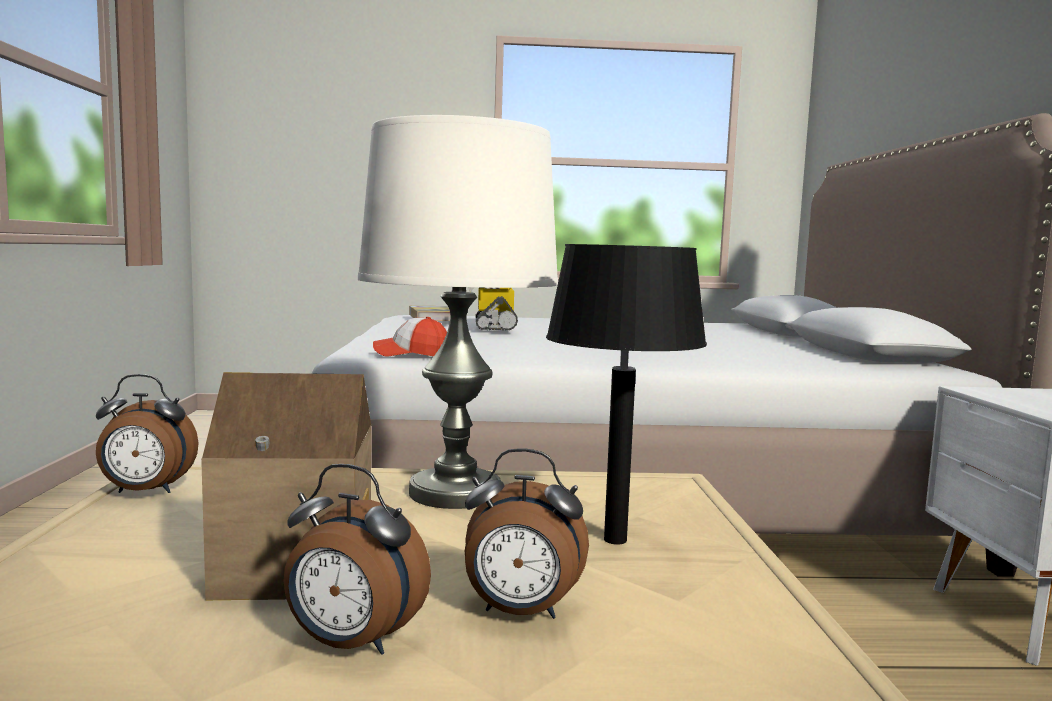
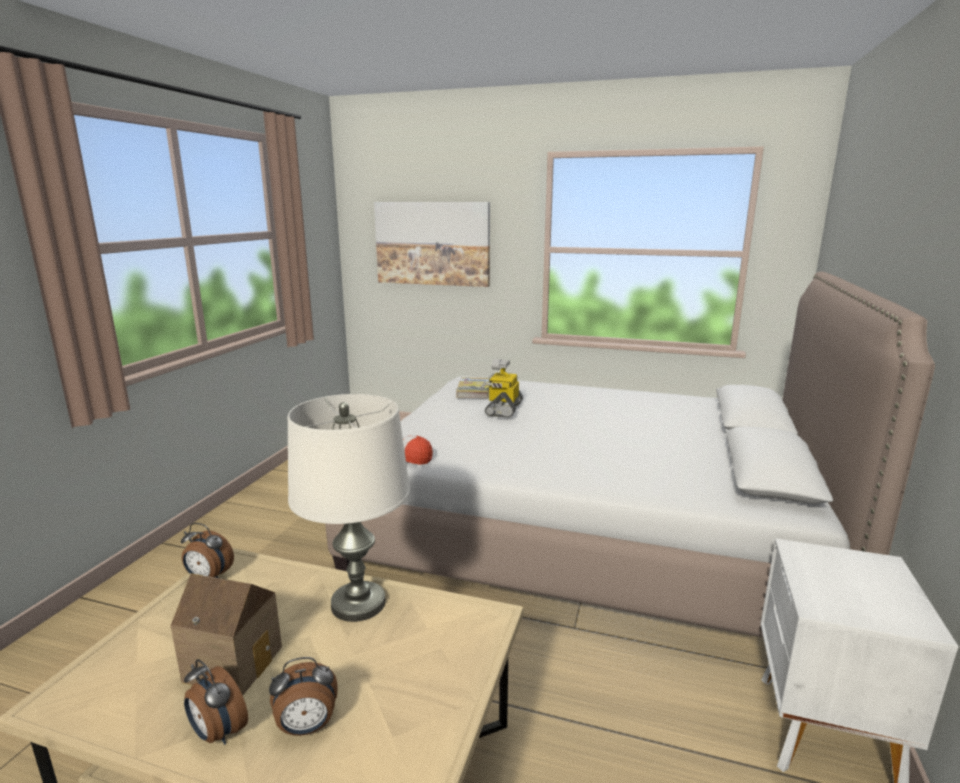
camera: 20 degrees right, 10 degrees up
(337, 148) = (432, 243): none -> picture
(521, 612) = (307, 727): alarm clock -> alarm clock turned 45 degrees counterclockwise
(614, 539) = (407, 670): black table lamp -> none

